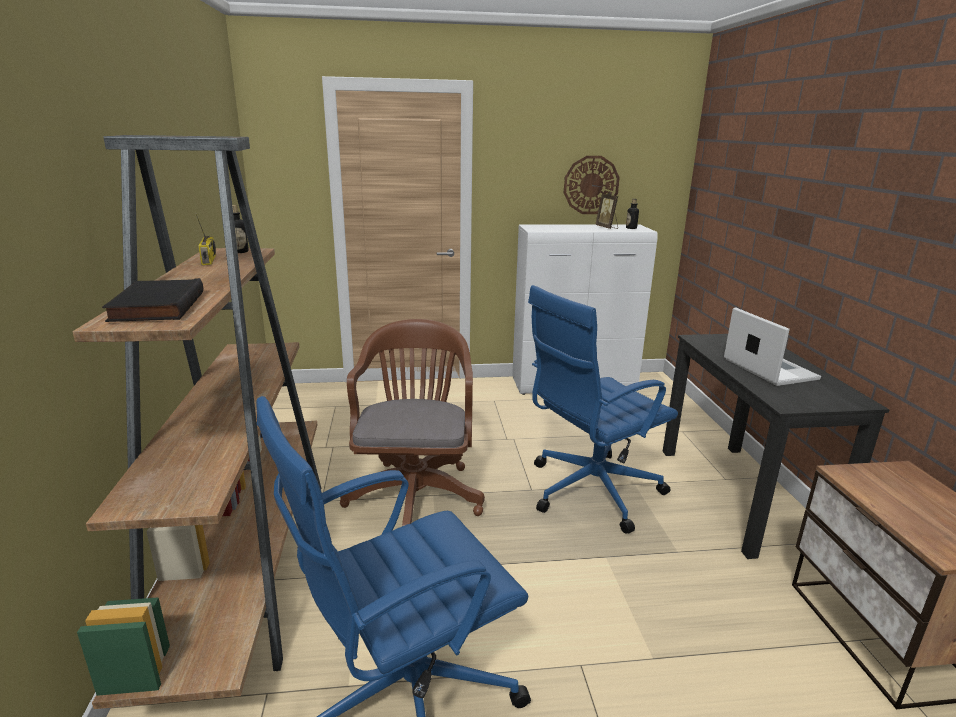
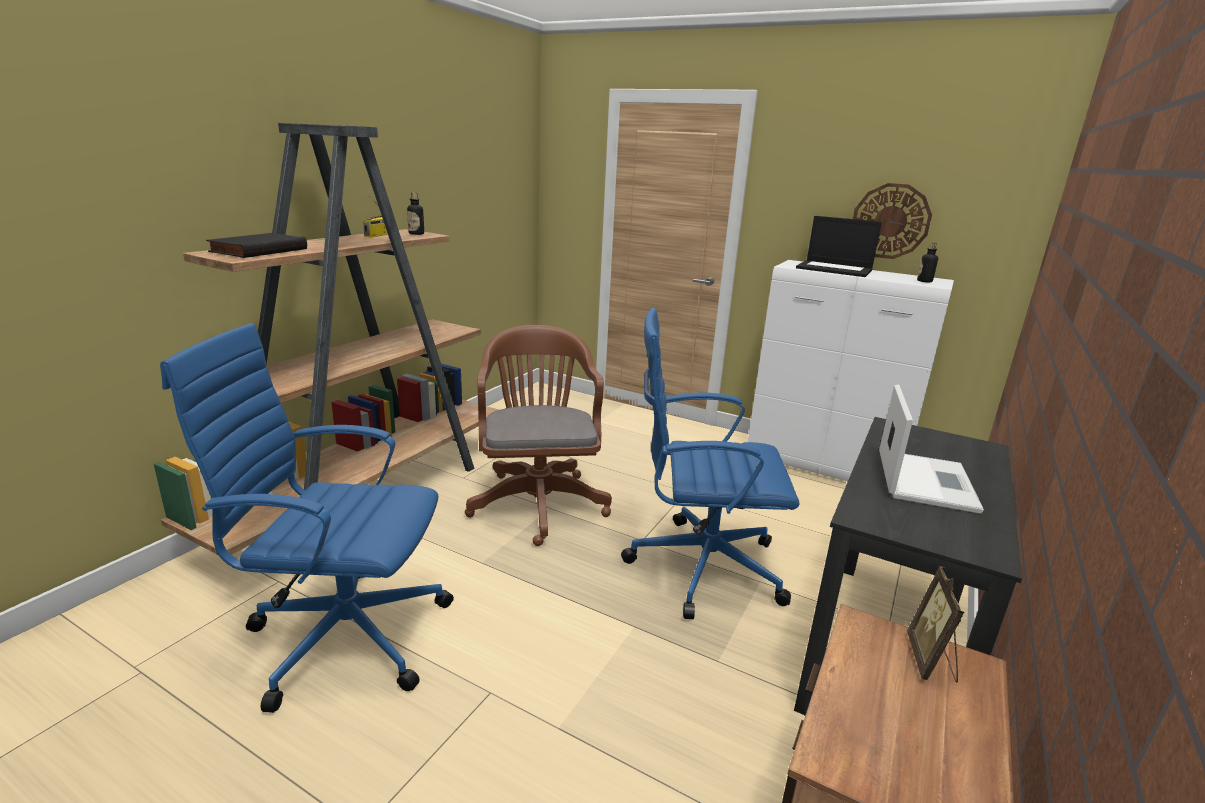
camera: 35 degrees right, 0 degrees up
(415, 493) = (538, 500): brown office chair -> brown office chair turned 45 degrees counterclockwise
(566, 228) = (835, 269): none -> laptop
(607, 228) = (890, 276): picture frame -> picture frame (931, 660)

